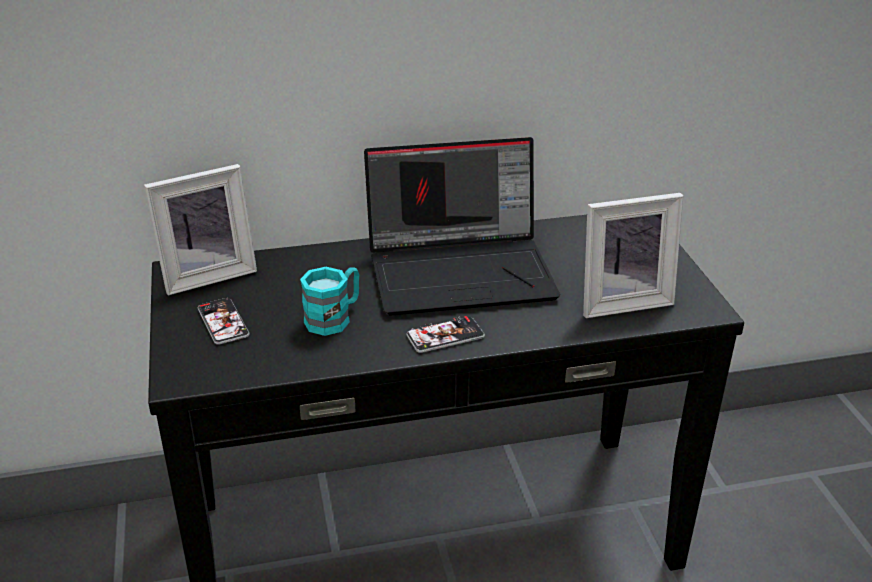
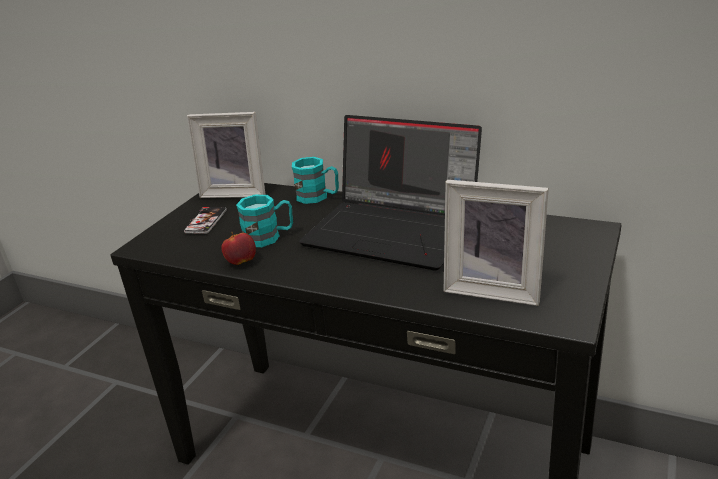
camera: 40 degrees right, 5 degrees down
(325, 254) = (318, 197): none -> turquoise mug
(342, 355) = (241, 262): none -> apple
(445, 336) = (321, 271): phone -> none

